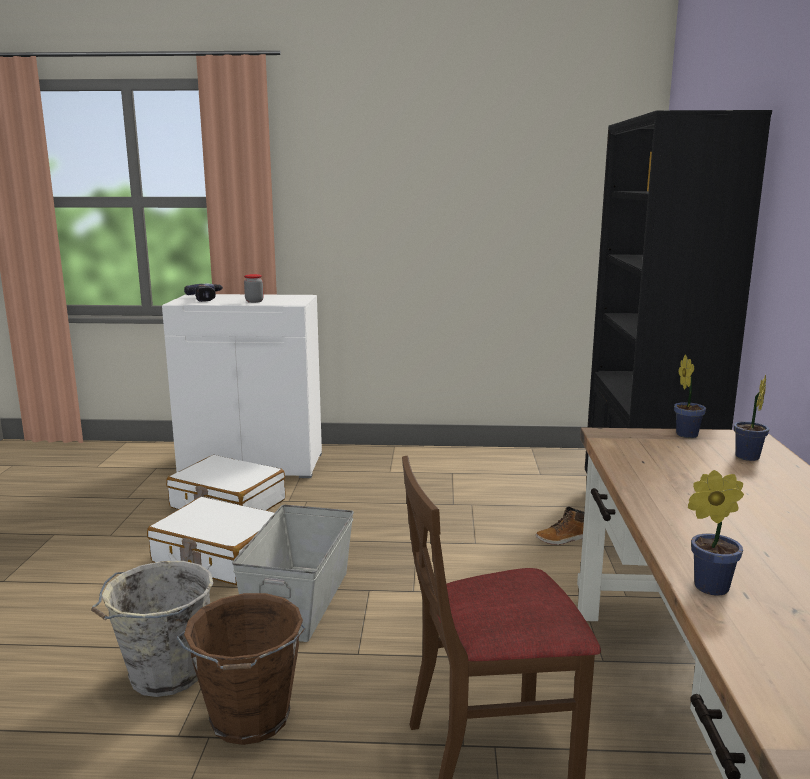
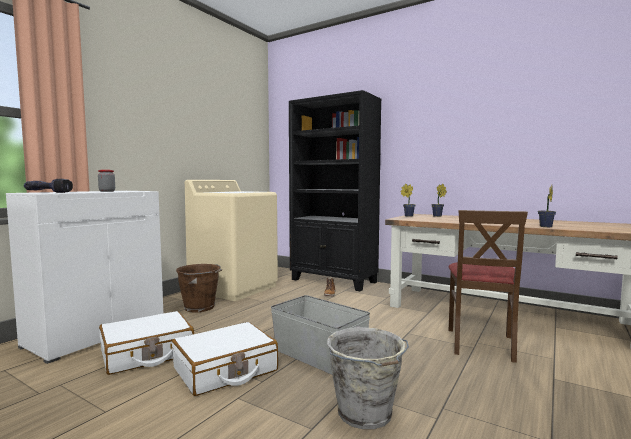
camera: 60 degrees left, 10 degrees down
(249, 720) = (432, 392): brown bucket -> brown bucket (200, 307)
(480, 467) = (234, 288): none -> beige washing machine

